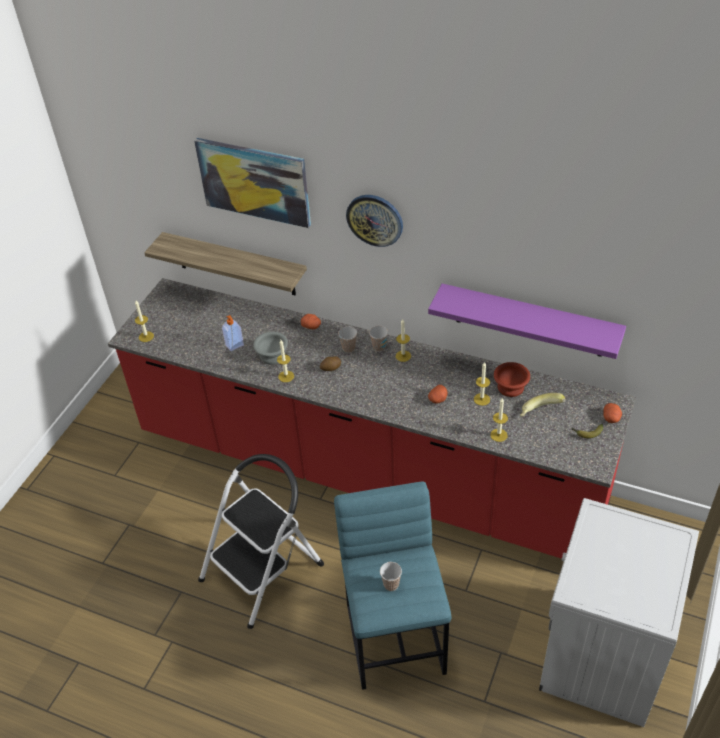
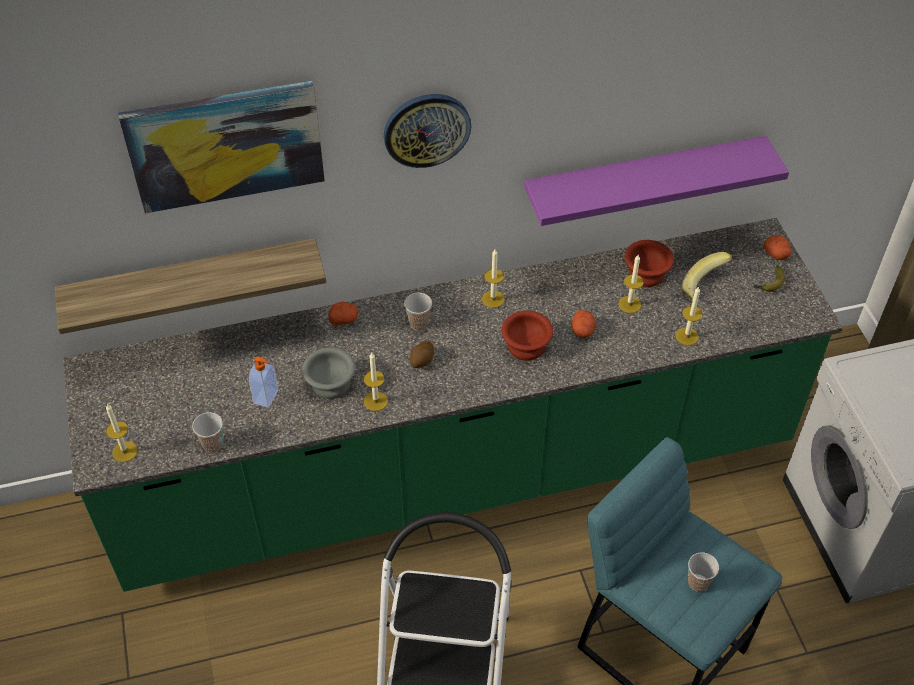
camera: 40 degrees left, 5 degrees up
(366, 471) = (457, 474): red counter -> green counter
(379, 347) = (454, 303): cup -> cup (212, 444)
(397, 391) = (528, 346): none -> brown bowl

